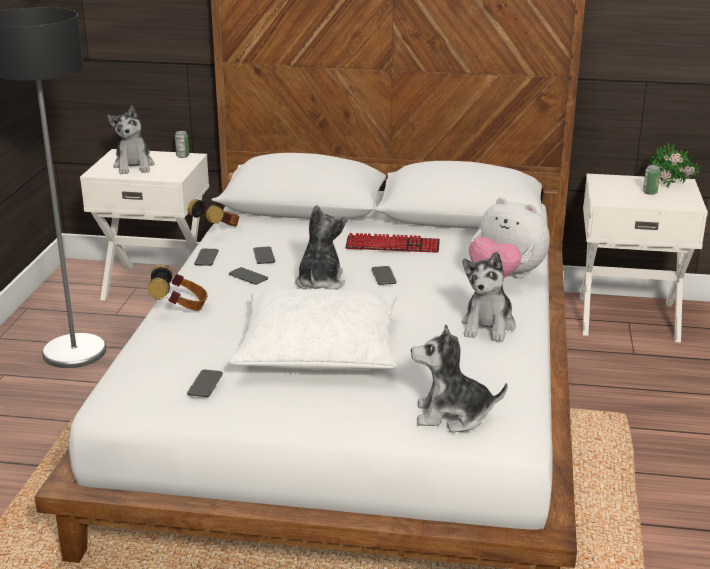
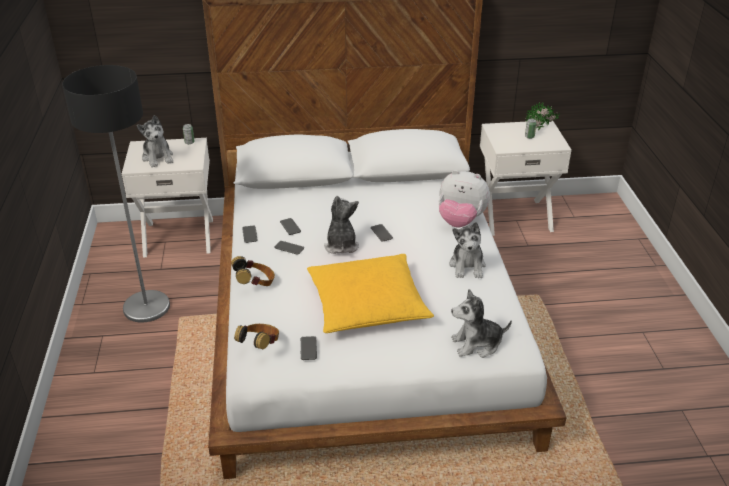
camera: 15 degrees left, 10 degrees up
(217, 230) = (244, 207): headphones -> headphones (260, 346)
(318, 349) = (367, 304): white pillow -> yellow pillow
(392, 245) = (374, 204): keyboard -> none

